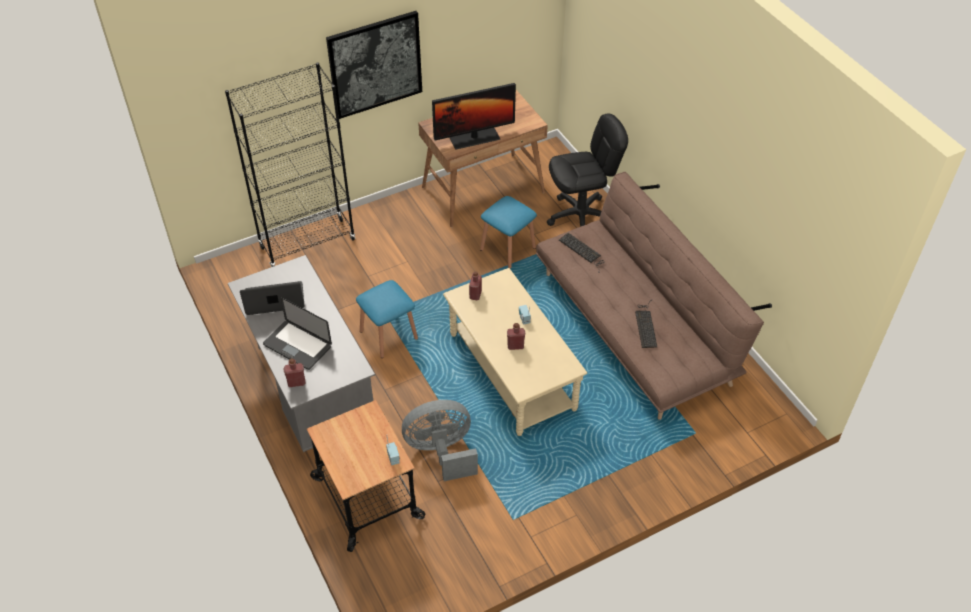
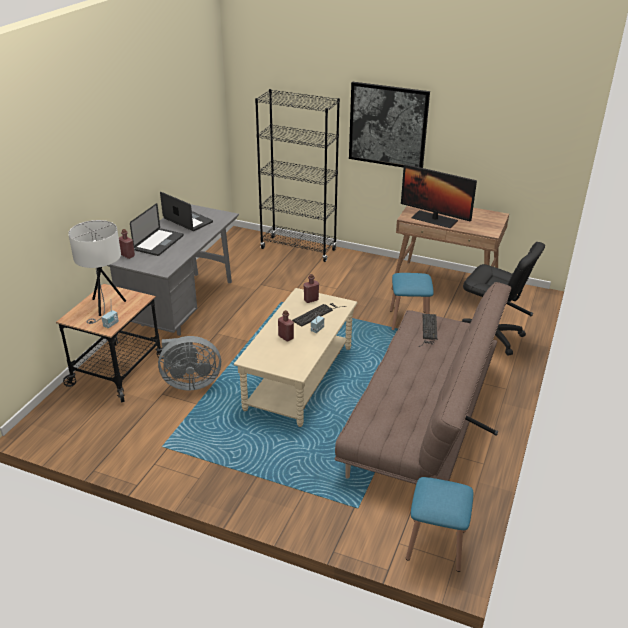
camera: 50 degrees right, 15 degrees down
(297, 346) = (159, 243): laptop -> laptop turned 150 degrees counterclockwise
(356, 448) = (105, 307): none -> white table lamp
(388, 335) = (264, 312): blue stool -> blue stool (436, 544)
(441, 452) = (190, 382): grey fan -> grey fan turned 135 degrees clockwise
(646, 324) = (400, 394): keyboard -> keyboard (317, 313)

